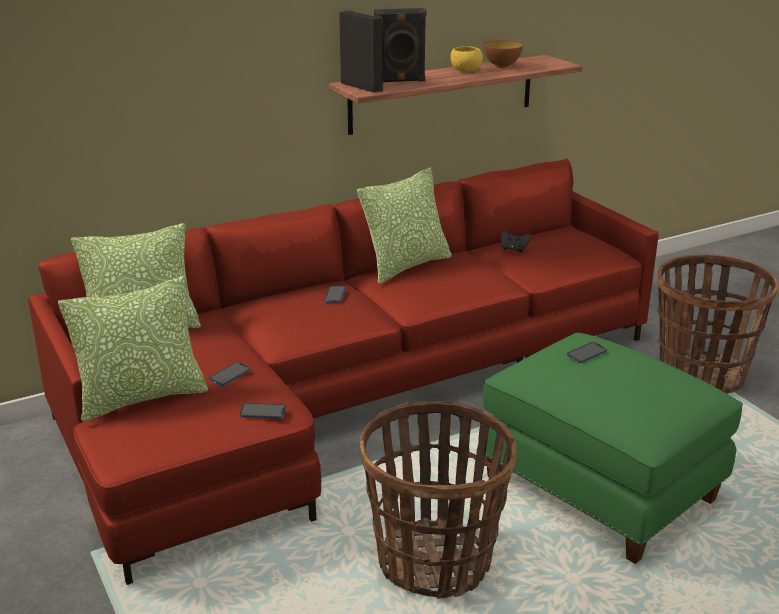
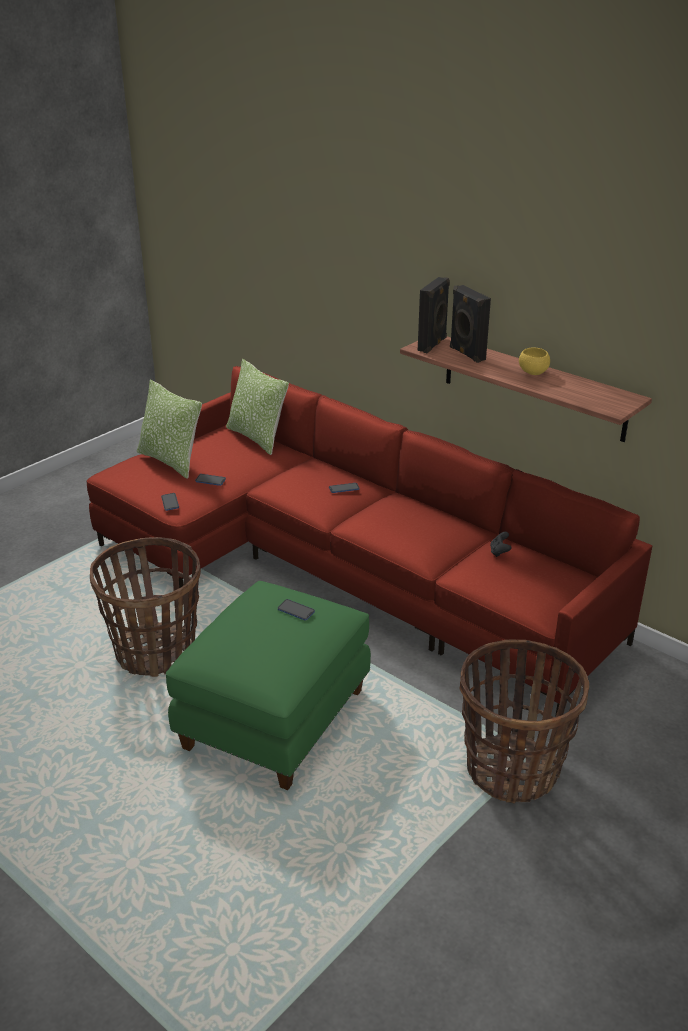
camera: 70 degrees right, 5 degrees up
(406, 266) = (420, 506): pillow -> none
(502, 66) = (569, 384): bowl -> none

